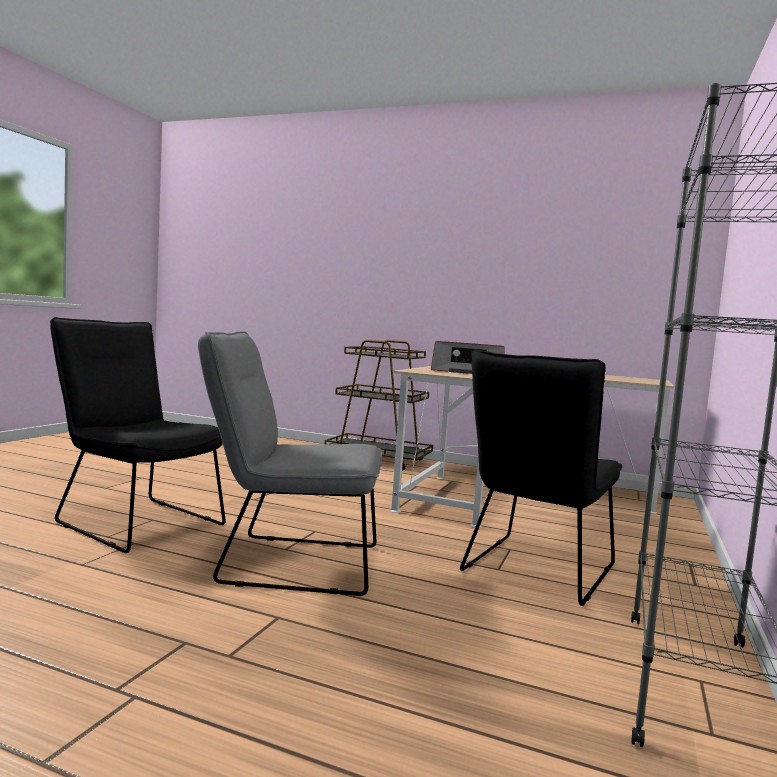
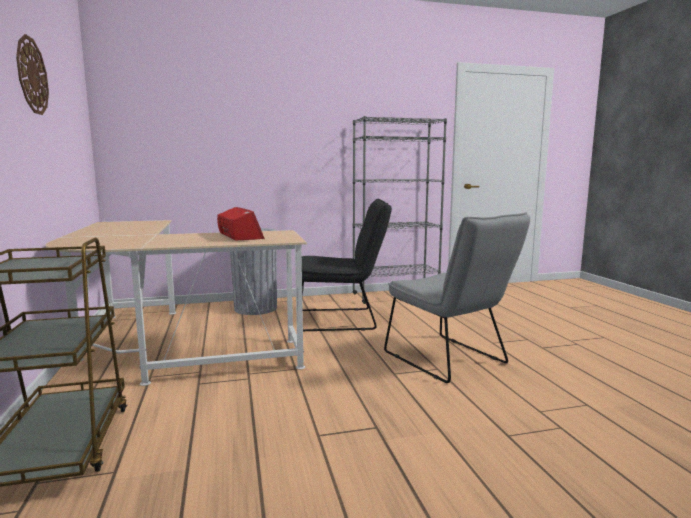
camera: 125 degrees left, 5 degrees up
(134, 521) = (527, 440): black chair -> none
(541, 239) = (31, 75): none -> wall clock
(650, 546) = (255, 308): none -> grey trash can

